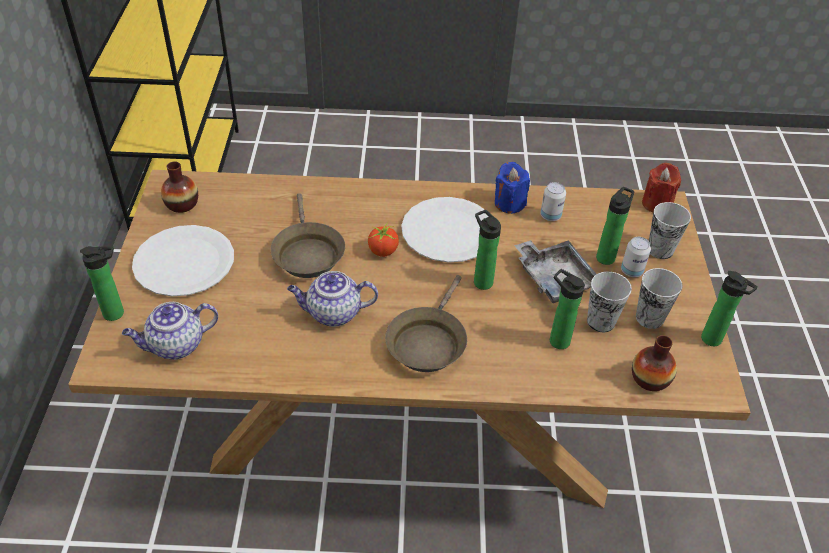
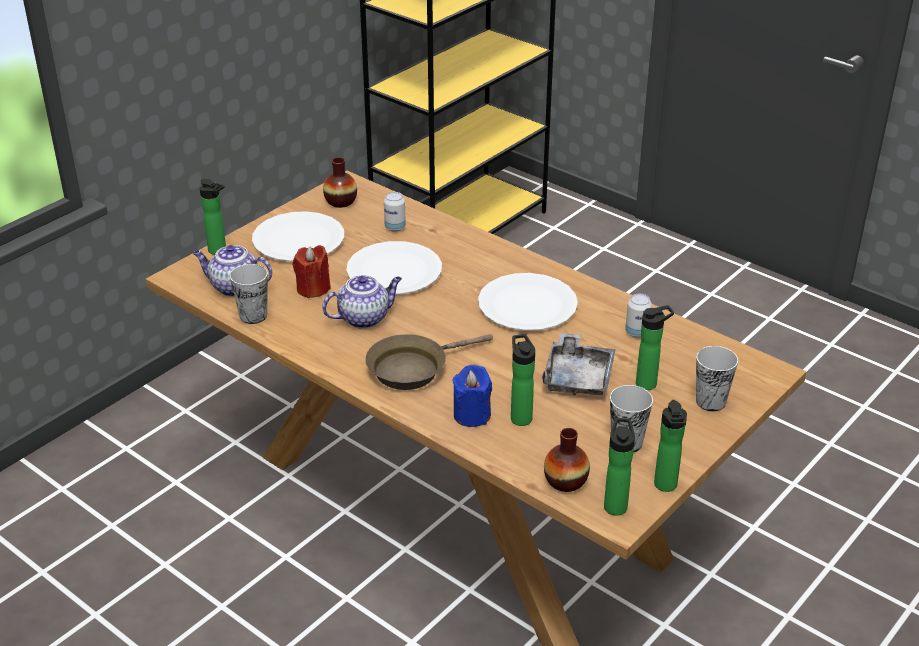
camera: 40 degrees right, 10 degrees down
(307, 253) = (394, 271): brown frying pan -> white plate
(333, 313) = (364, 318): teapot -> teapot turned 120 degrees clockwise
(383, 251) = (455, 295): tomato -> none
(481, 280) = (510, 349): bottle -> bottle (615, 504)
(509, 203) = (610, 307): blue candle -> blue candle (472, 415)
(601, 321) = (577, 424): cup -> cup (253, 316)
(631, 271) = (658, 404): can -> can (395, 227)
(657, 204) = (759, 367): red candle -> red candle (313, 289)

